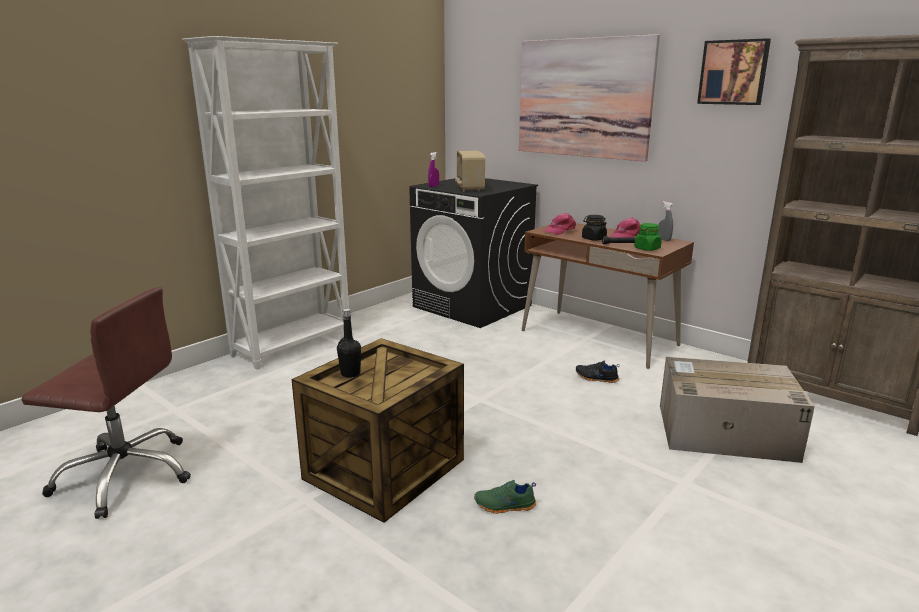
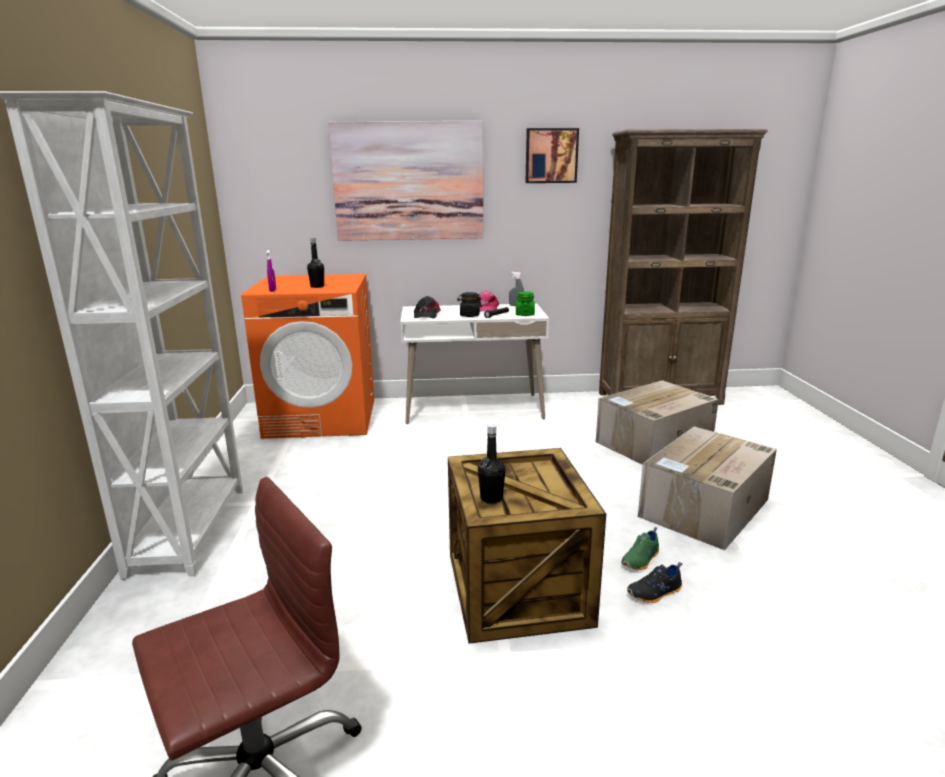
camera: 45 degrees left, 0 degrees up
(469, 188) = (317, 286): radio -> black bottle
(473, 306) = (322, 418): black washing machine -> orange washing machine
(559, 230) = (426, 314): pink cap -> black cap
(596, 378) = (526, 439): black shoe -> black shoe (655, 593)
(598, 338) = (473, 408): brown desk -> white desk
(649, 507) = (703, 509): none -> cardboard box

